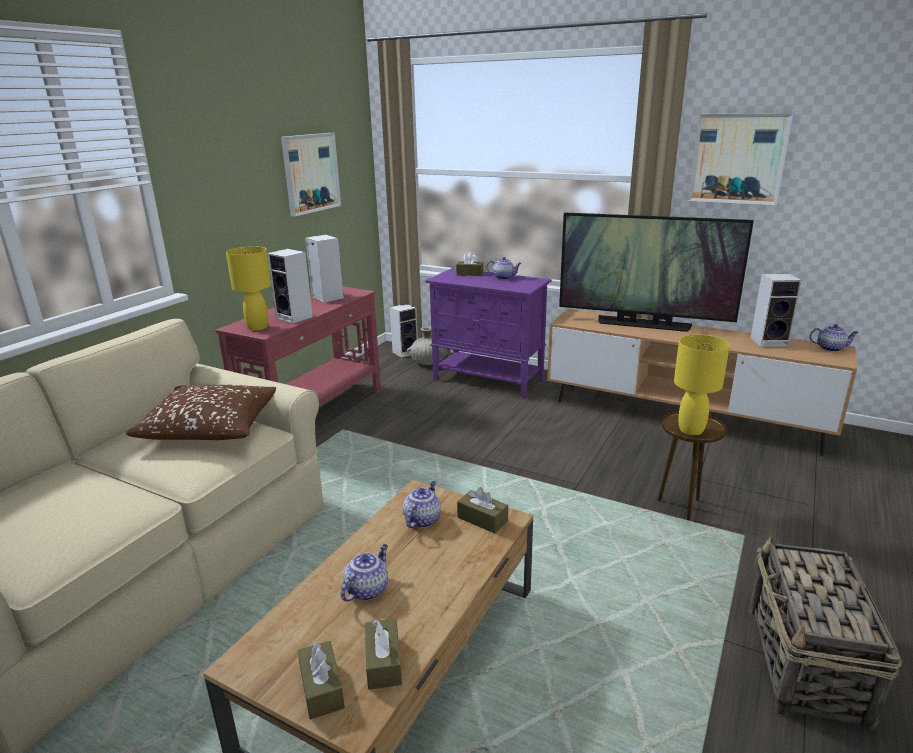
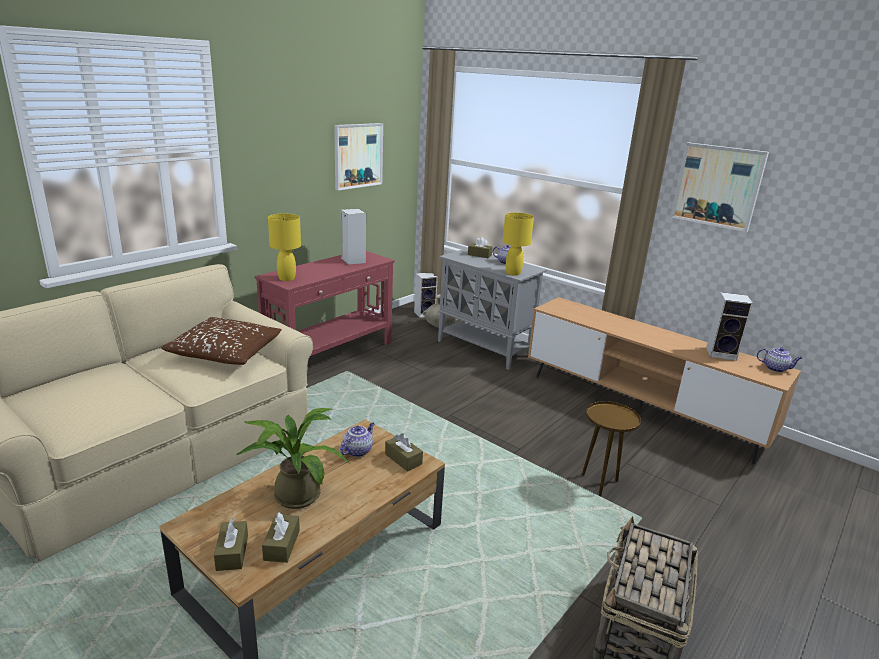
camera: 10 degrees right, 0 degrees up
(295, 318) = (319, 274): speaker -> none
(367, 589) = (293, 493): teapot -> potted plant
(489, 380) = (485, 349): purple cabinet -> grey cabinet
(643, 324) = (616, 321): television -> none
(691, 430) = (609, 419): yellow table lamp -> yellow table lamp (513, 273)

